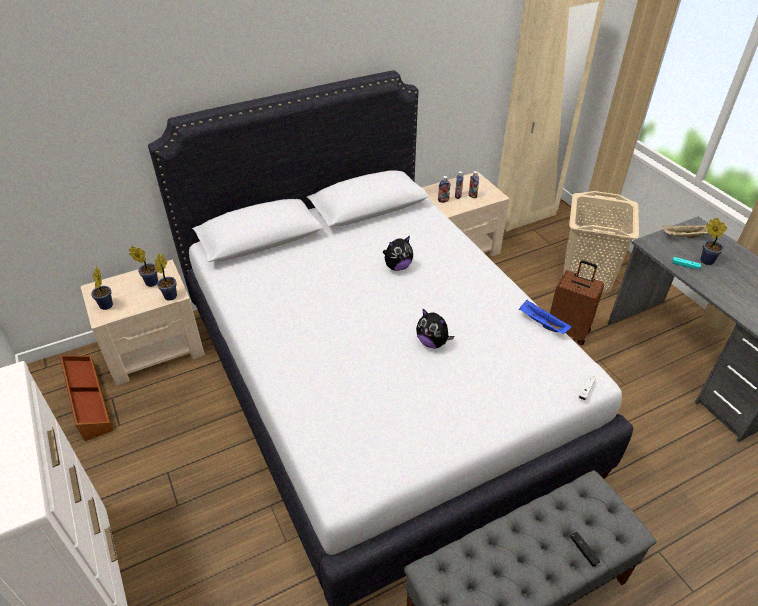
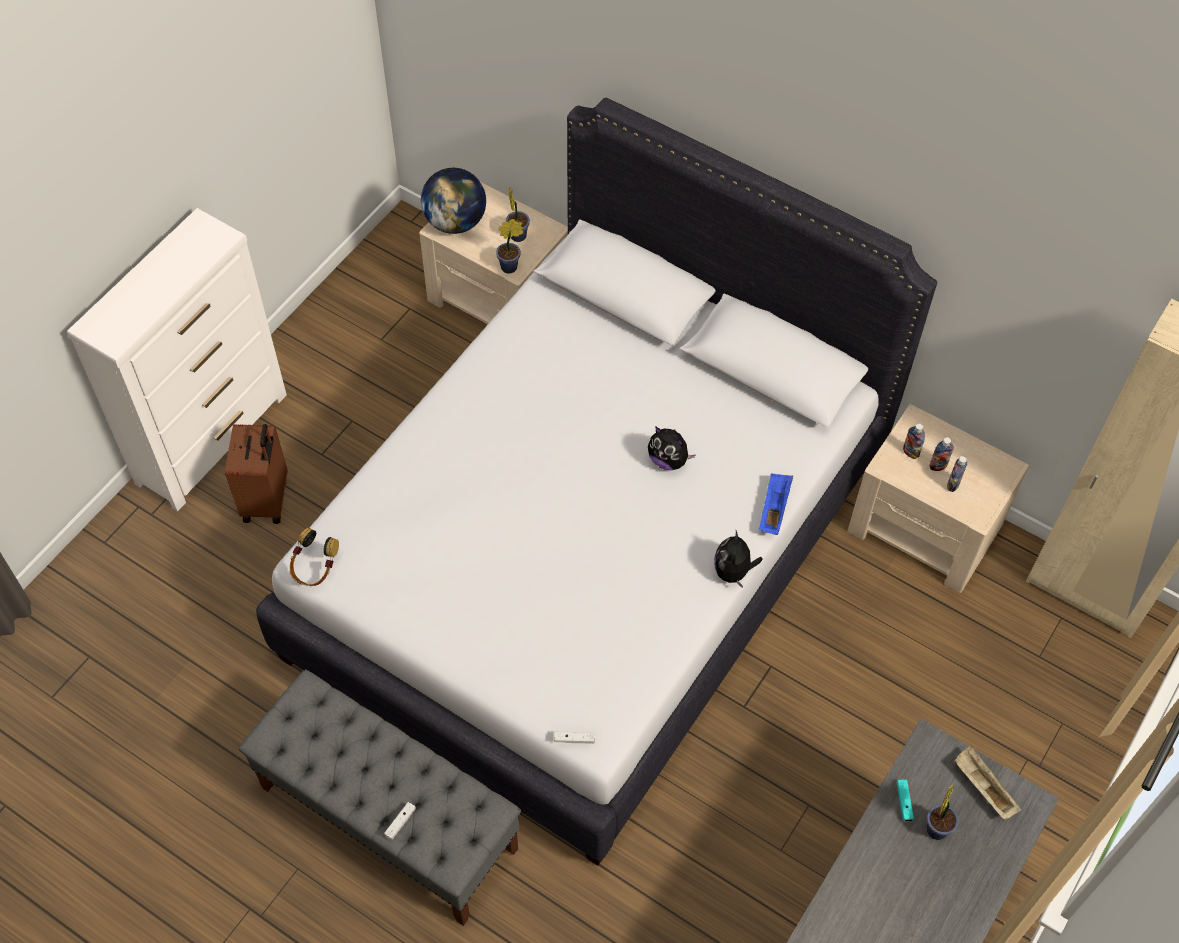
camera: 60 degrees right, 15 degrees up
(88, 400) = (393, 290): brown storage box -> none
(106, 307) = (455, 222): potted plant -> globe
(348, 491) = (314, 568): none -> headphones
(432, 342) = (557, 554): plush toy -> plush toy (733, 571)
(541, 324) = (662, 657): blue tray -> blue tray (774, 508)
(568, 330) = (844, 745): brown suitcase -> brown suitcase (267, 500)
(583, 551) = (400, 822): black game controller -> white game controller
(587, 276) = (994, 734): beige laundry basket -> none

